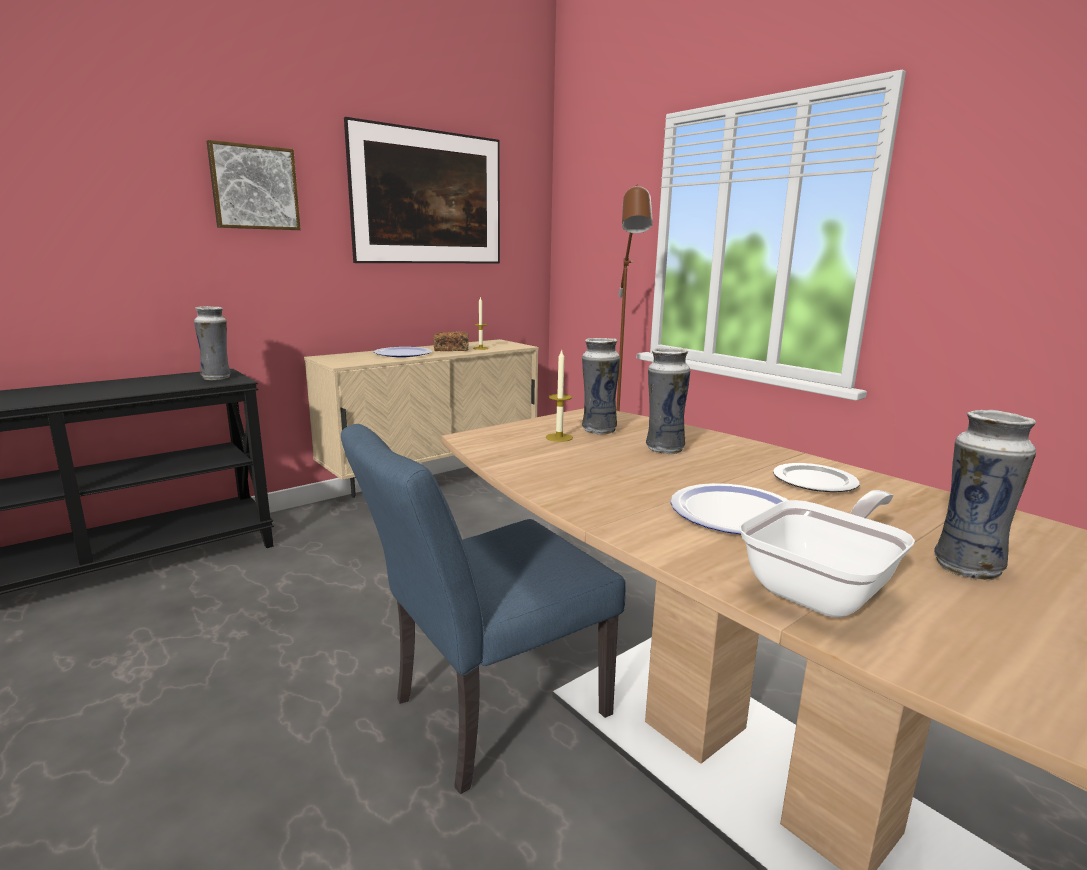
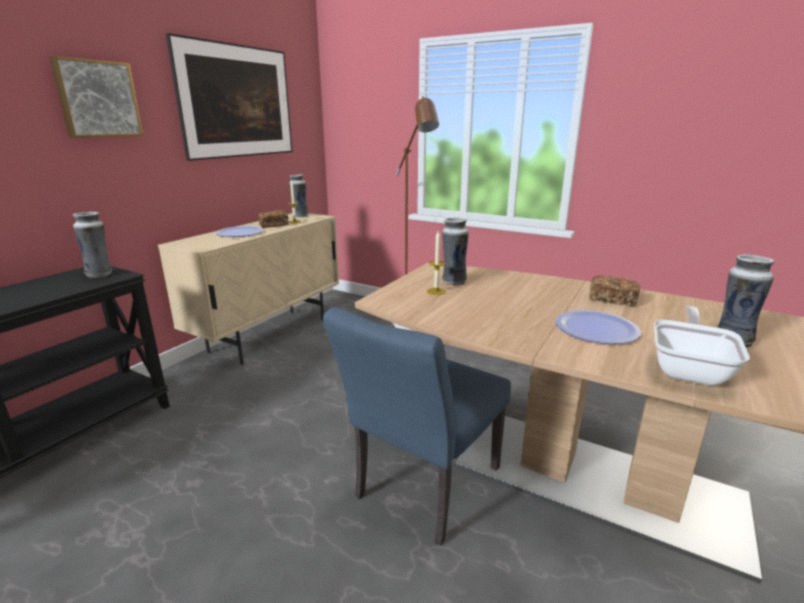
camera: 20 degrees left, 5 degrees up
(663, 449) = (508, 290): vase -> vase (300, 216)
(816, 481) = (612, 300): plate -> bread

